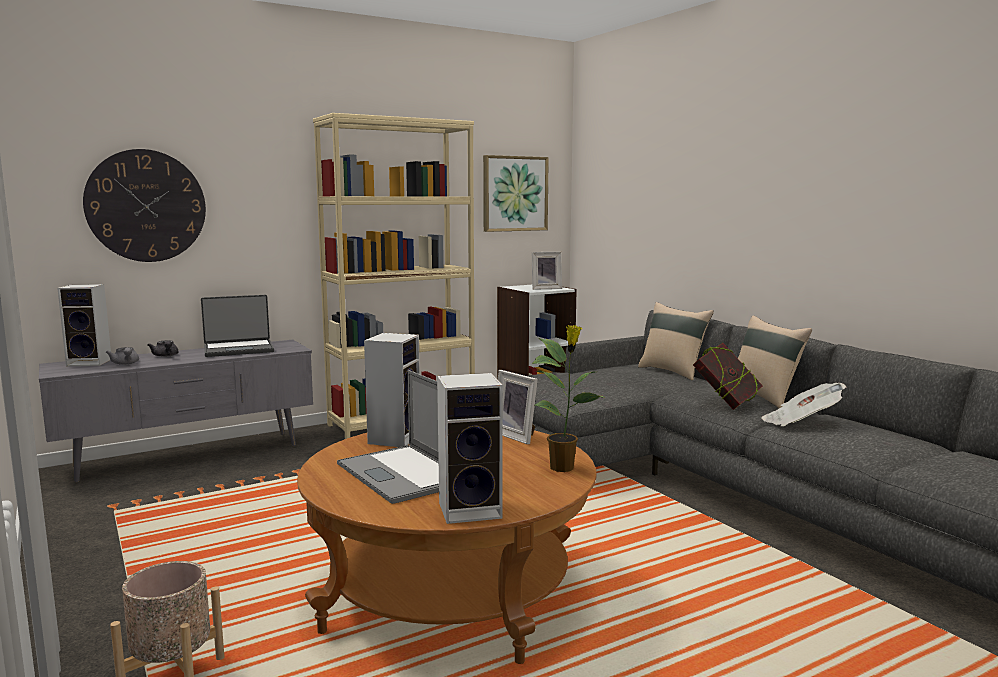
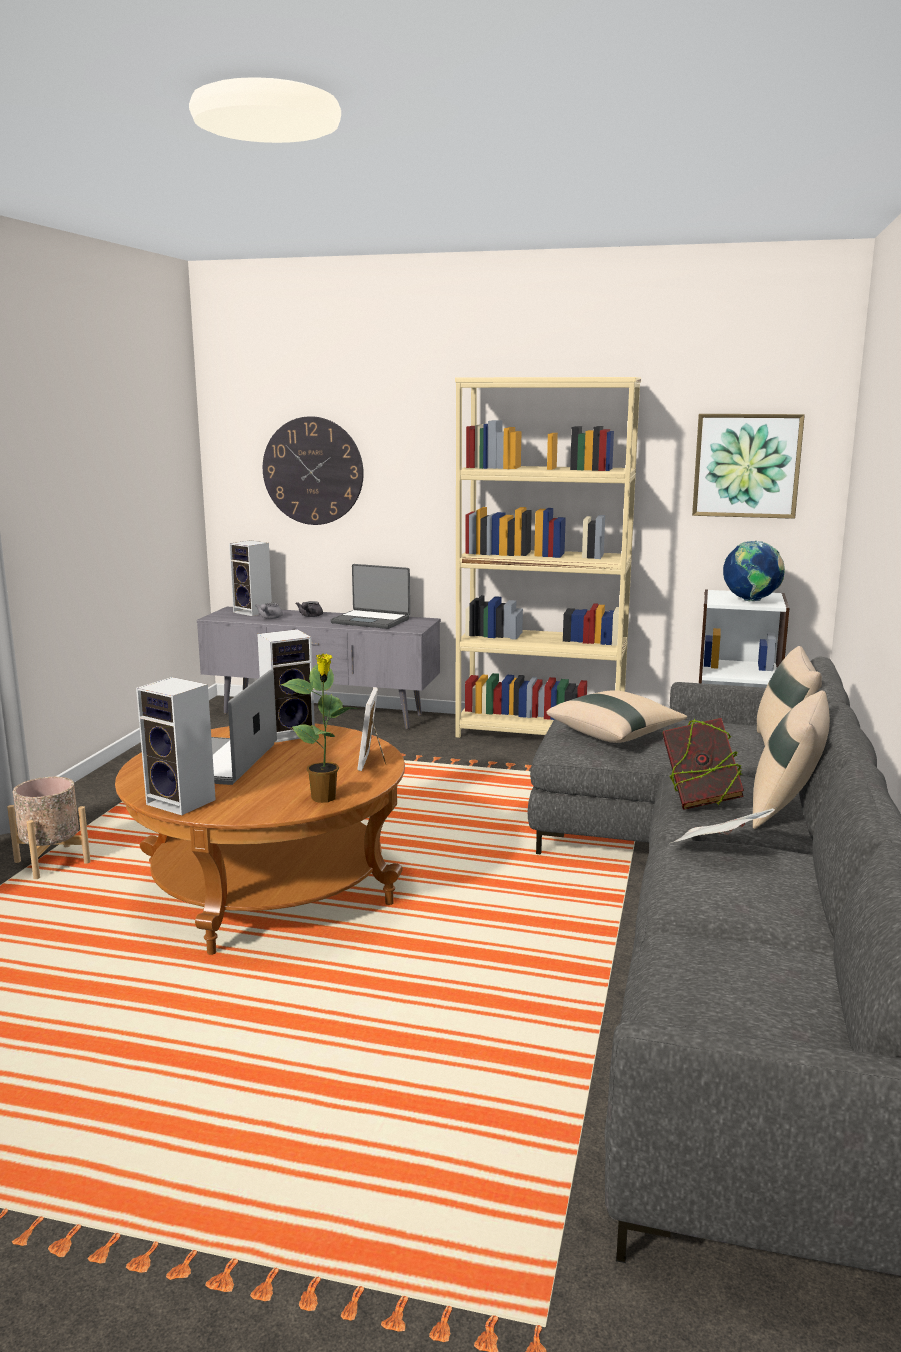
camera: 45 degrees right, 5 degrees up
(546, 288) = (751, 601): picture frame -> globe
(583, 385) = (615, 734): none -> beige pillow

